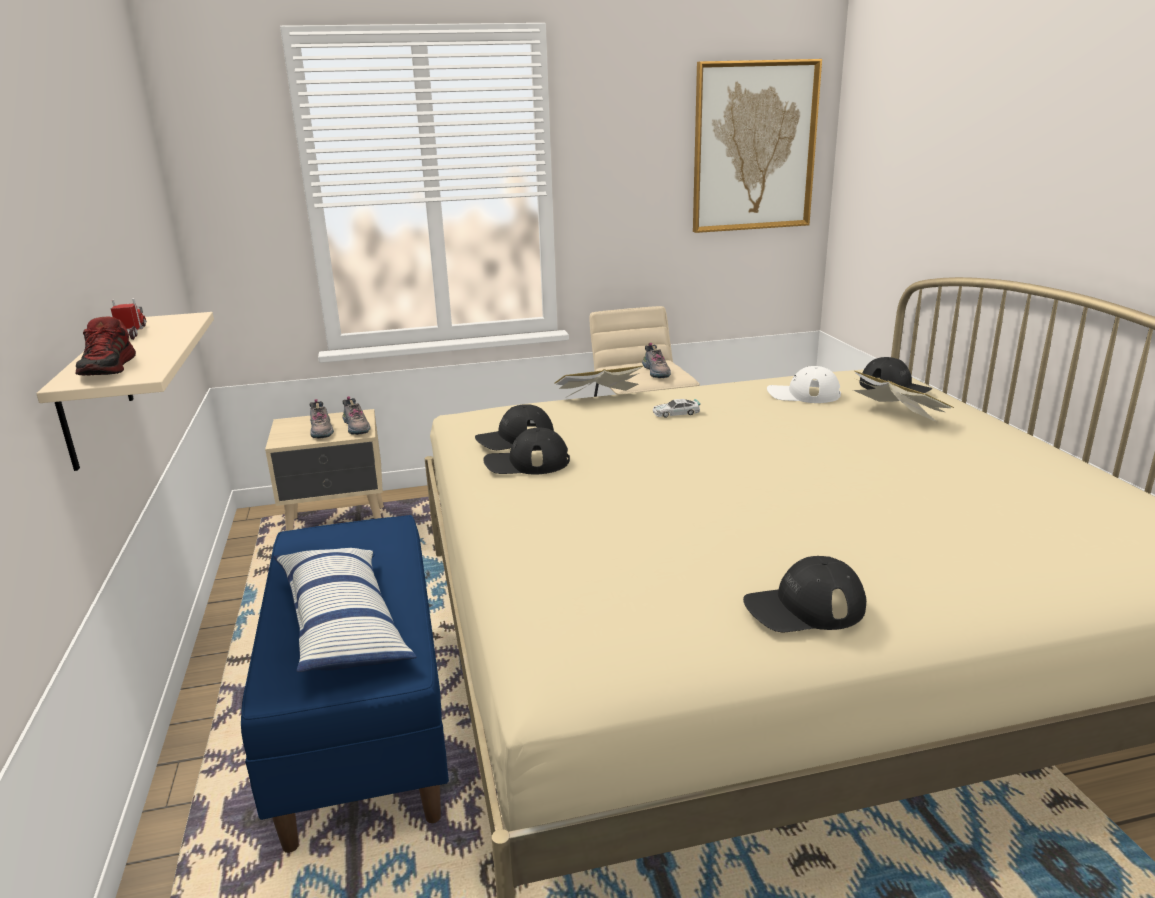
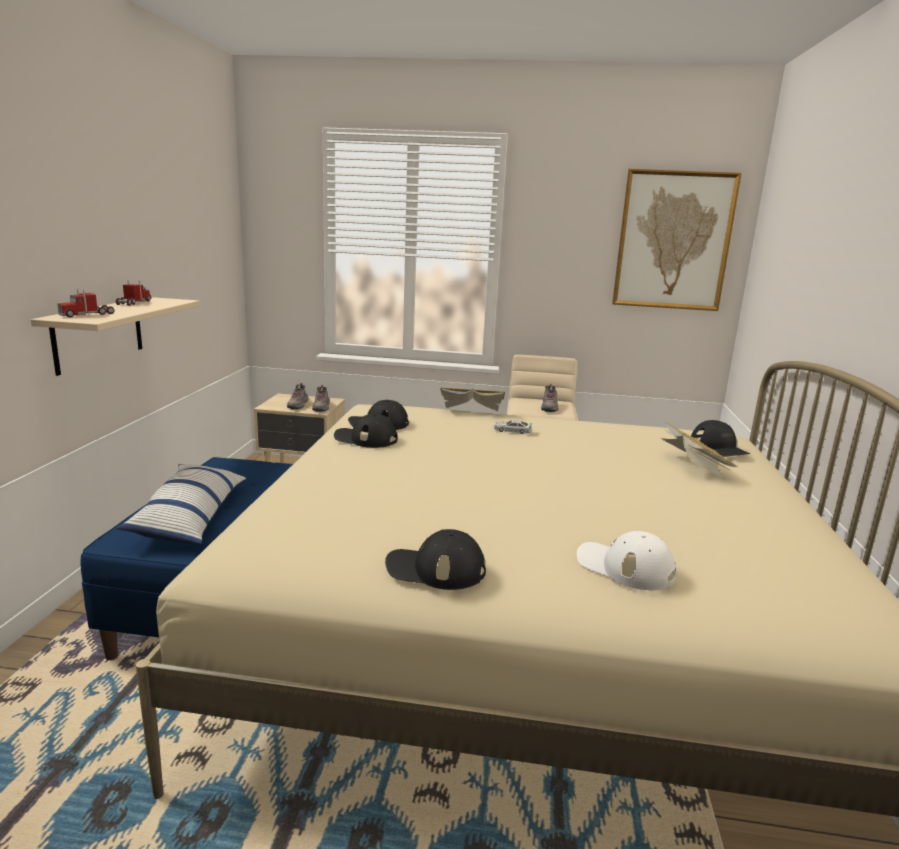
camera: 20 degrees right, 5 degrees down
(109, 368) = (87, 315): shoe -> toy truck
(803, 394) = (631, 438): white cap -> white cap (624, 567)

